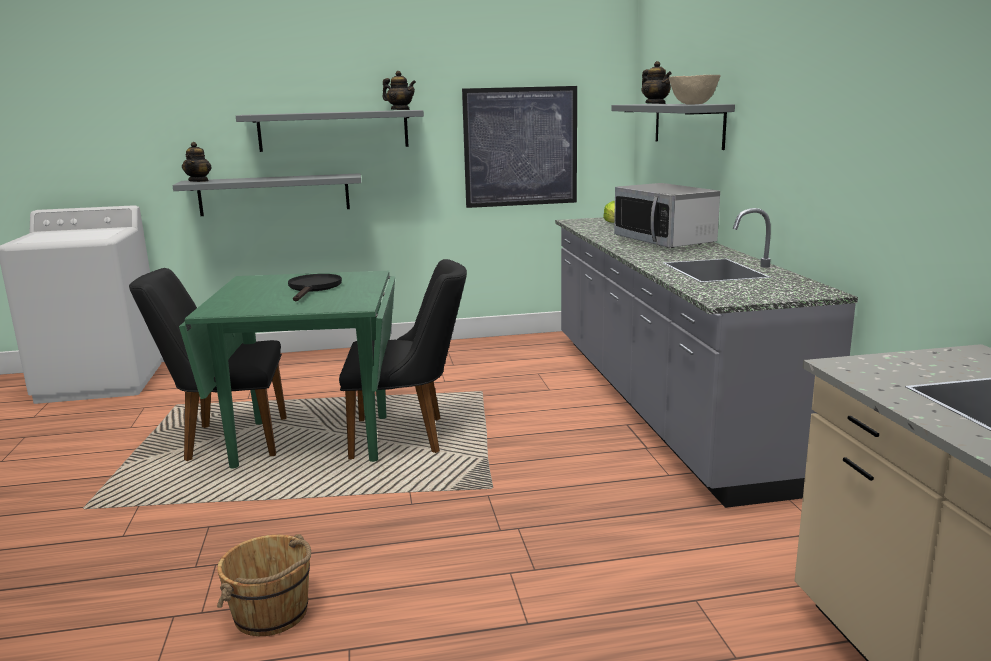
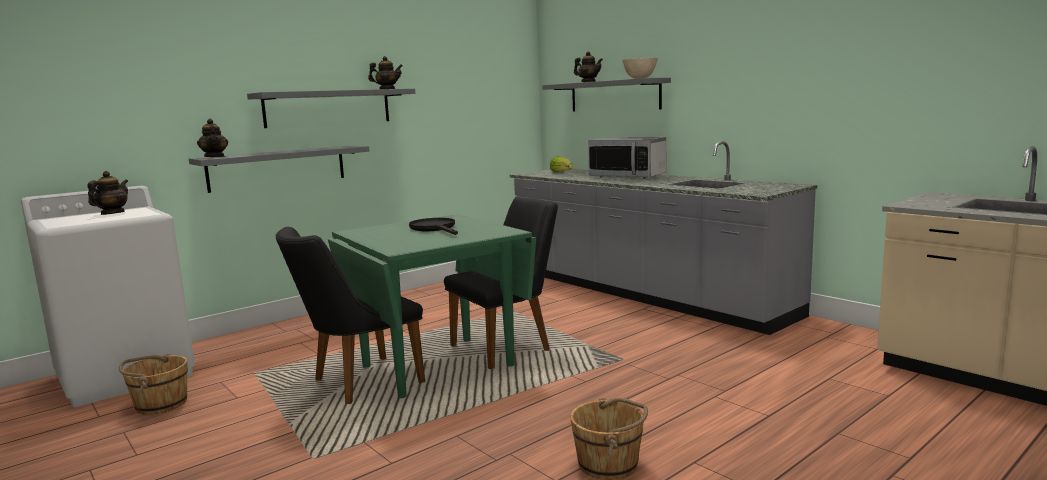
camera: 30 degrees left, 5 degrees down
(80, 417) = (160, 404): none -> brown bucket
(86, 232) = (112, 213): none -> teapot
(520, 147) = (469, 120): picture -> none

